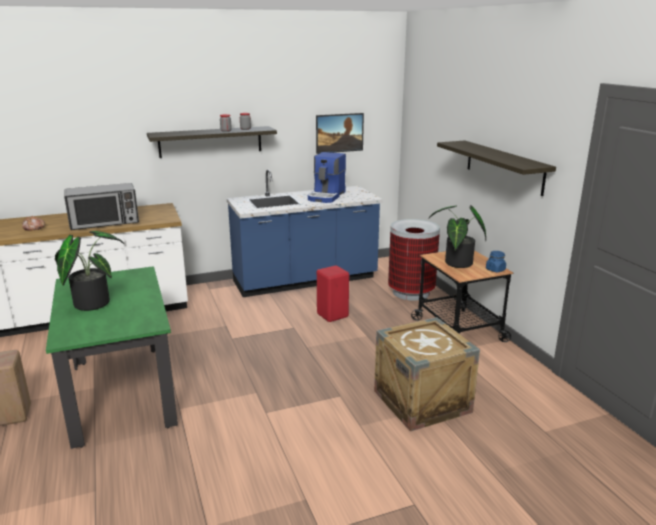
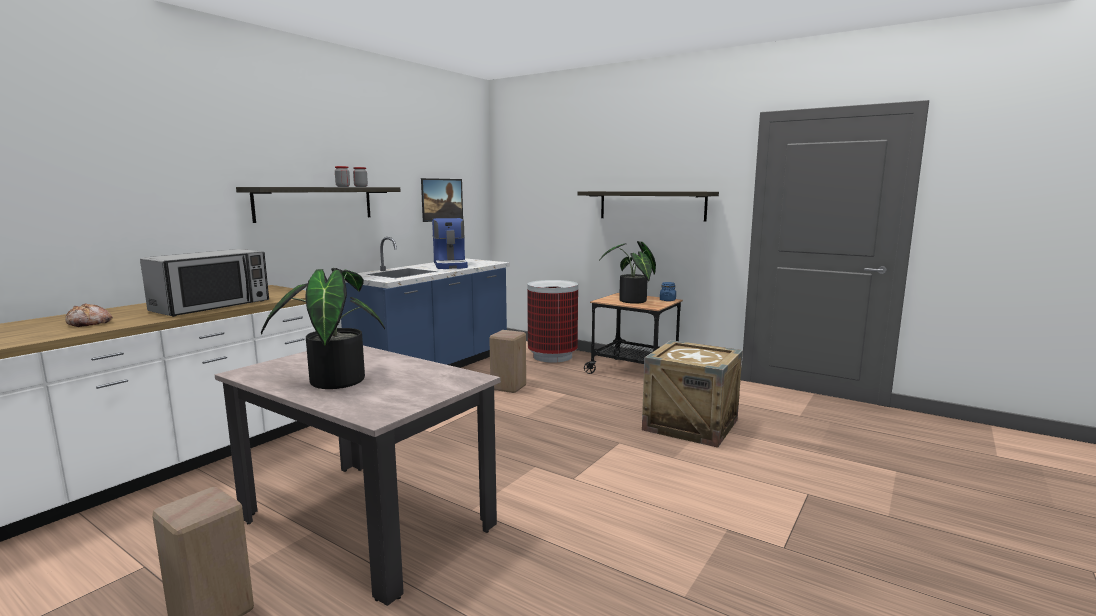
camera: 35 degrees left, 10 degrees down
(122, 393) = (366, 522): green dining table -> beige dining table
(332, 315) = (508, 387): red stool -> beige stool

